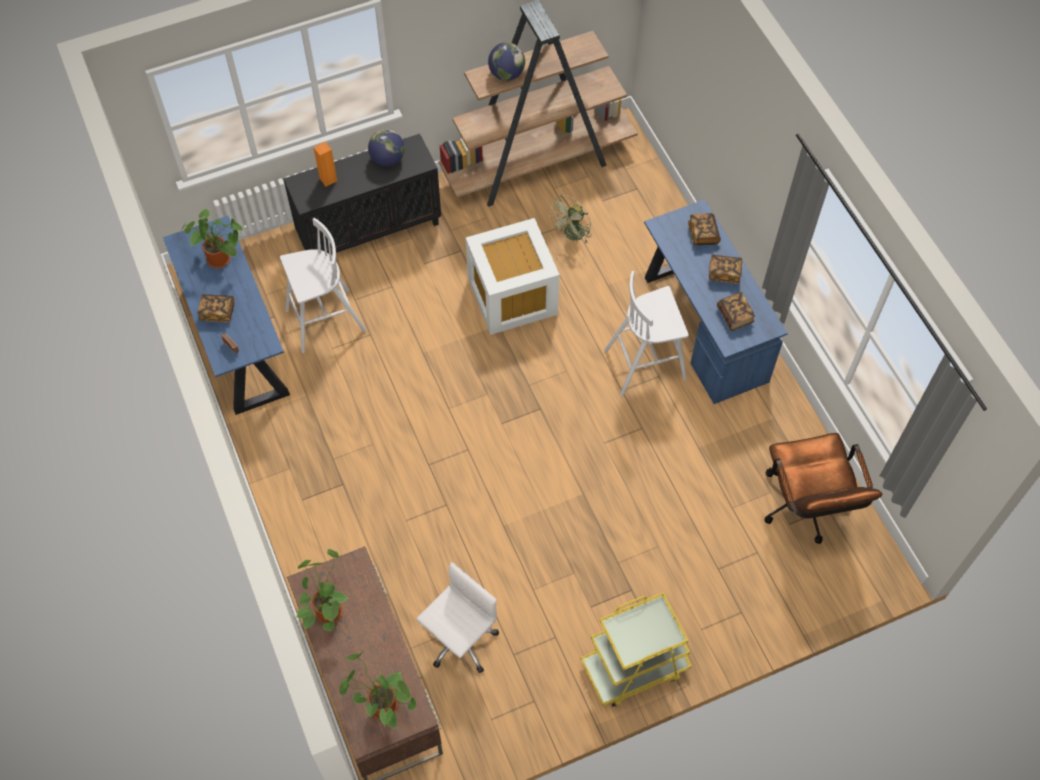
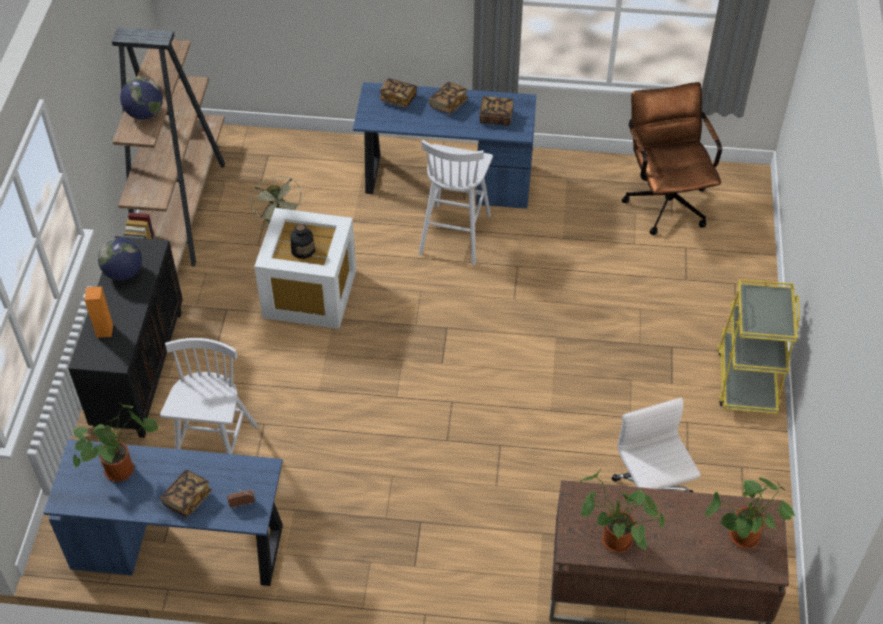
camera: 60 degrees left, 10 degrees down
(505, 260) = (303, 250): none -> bottle
(806, 509) = (665, 199): brown office chair -> brown office chair turned 120 degrees counterclockwise

